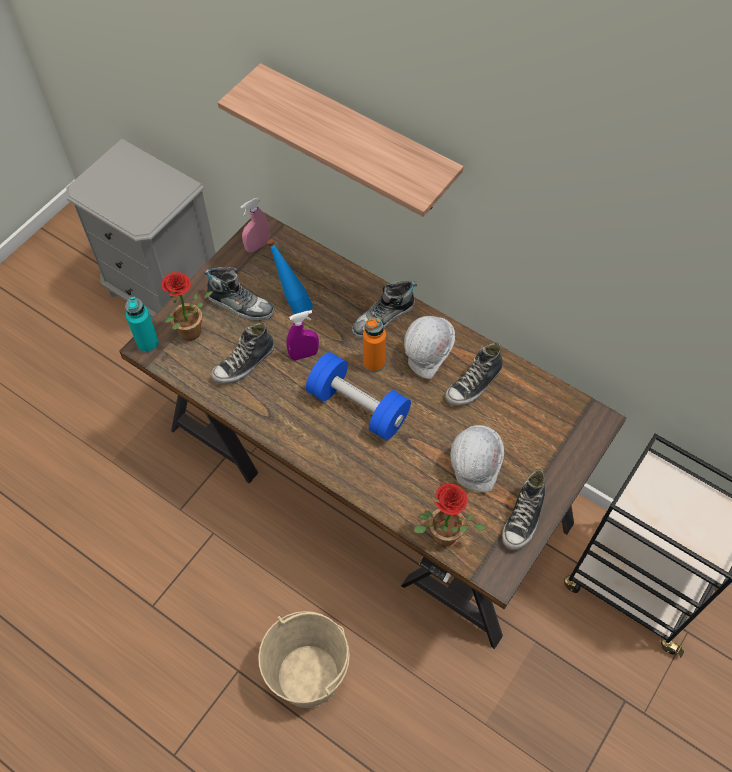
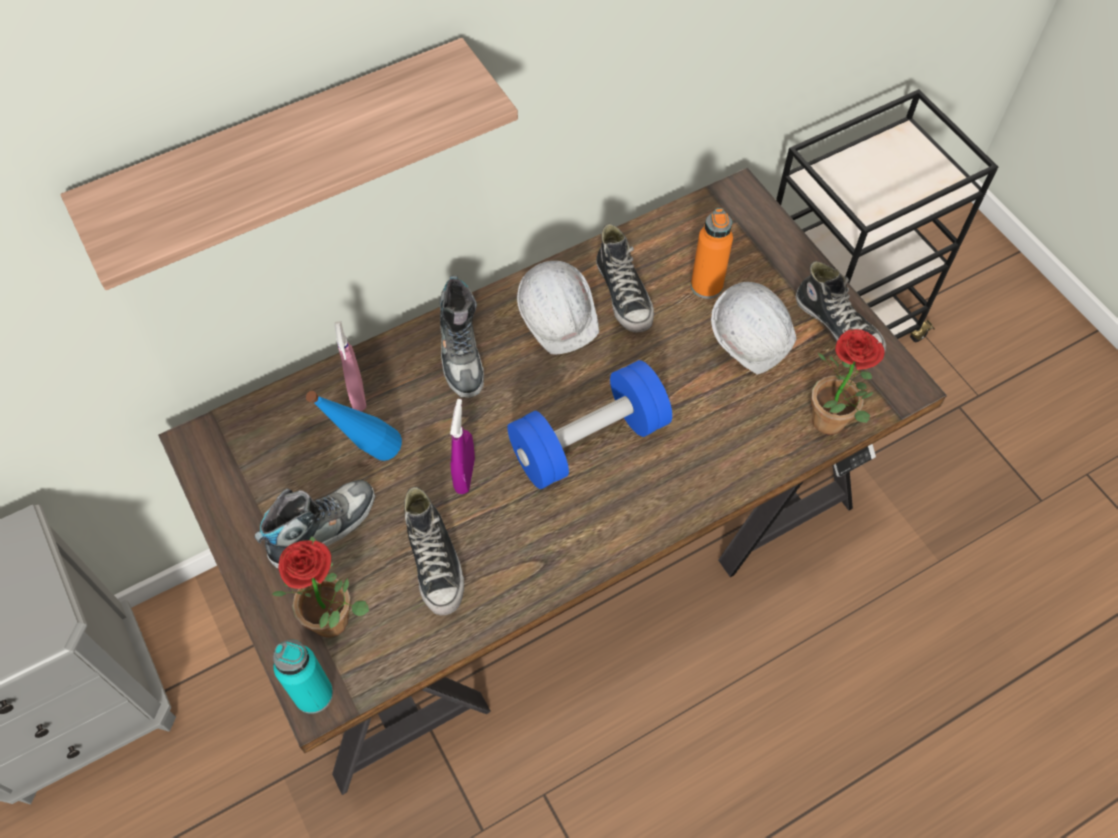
camera: 65 degrees left, 0 degrees up
(257, 246) = (228, 462): pink spray bottle -> pink spray bottle (357, 395)
(308, 676) = (807, 744): beige bucket -> none
(374, 363) = (528, 393): orange bottle -> orange bottle (706, 286)

